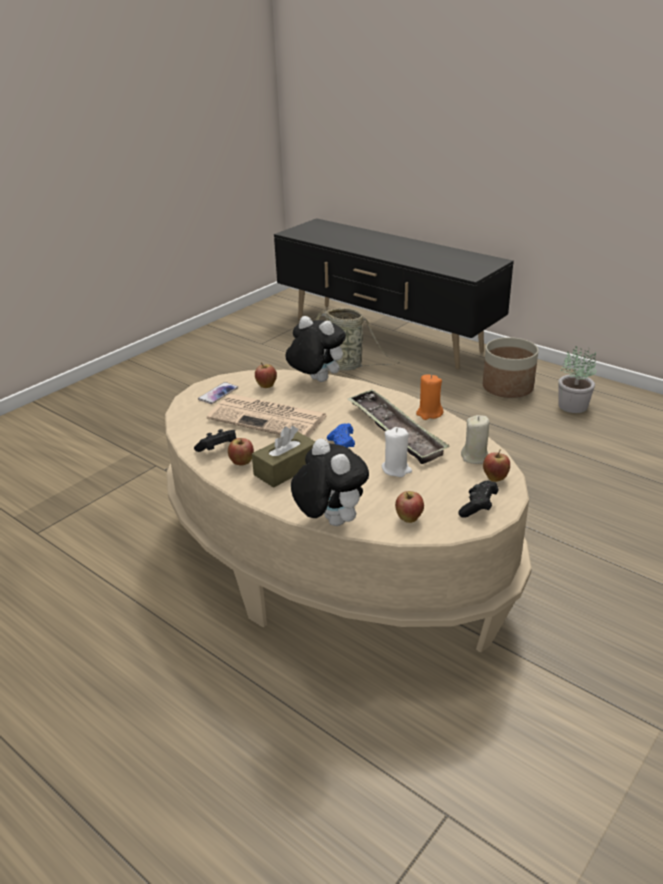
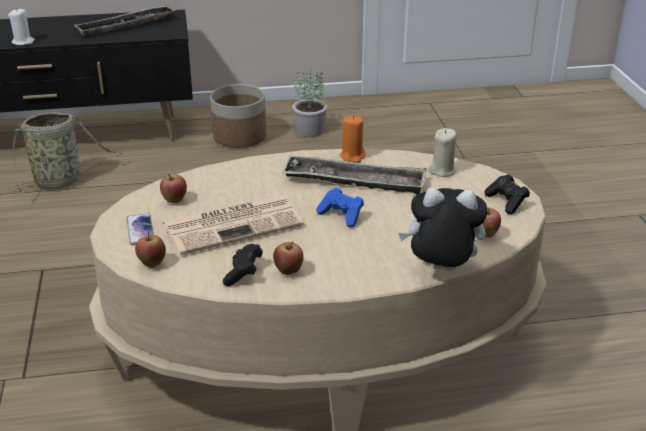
camera: 50 degrees left, 0 degrees up
(286, 469) = (333, 254): brown tissue box -> none
(315, 381) = (210, 175): plush toy -> none
(396, 469) = (410, 208): white candle -> white candle (23, 42)
(448, 260) = (126, 26): none -> tray
(495, 478) = (480, 178): apple -> apple (152, 264)

